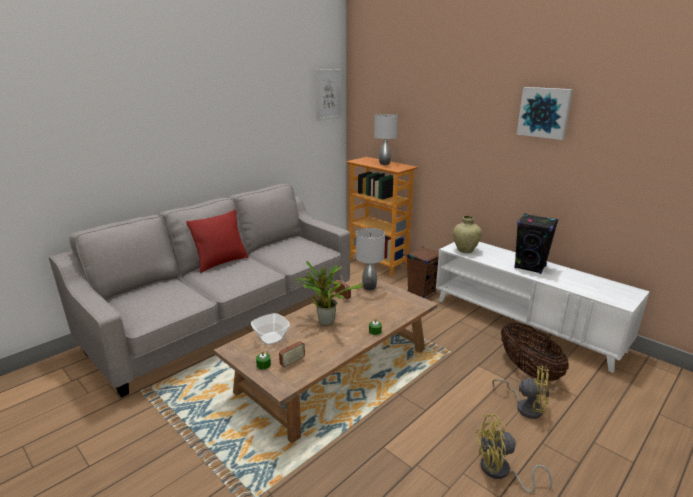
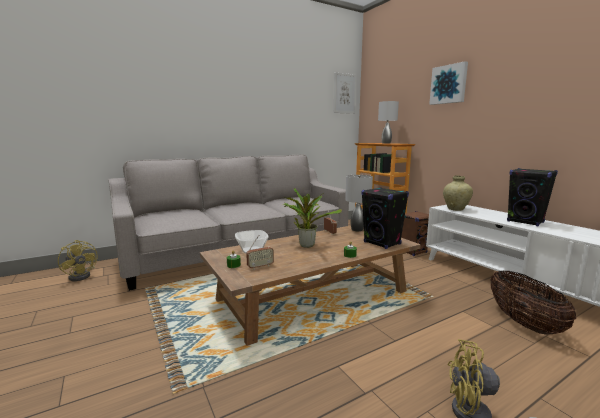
camera: 15 degrees right, 10 degrees down
(221, 262) = (238, 204): red pillow -> none
(401, 307) = (382, 243): none -> black speaker
(525, 406) = (518, 356): yellow fan -> yellow fan (82, 275)
(544, 112) = (539, 69): picture -> picture (449, 84)

